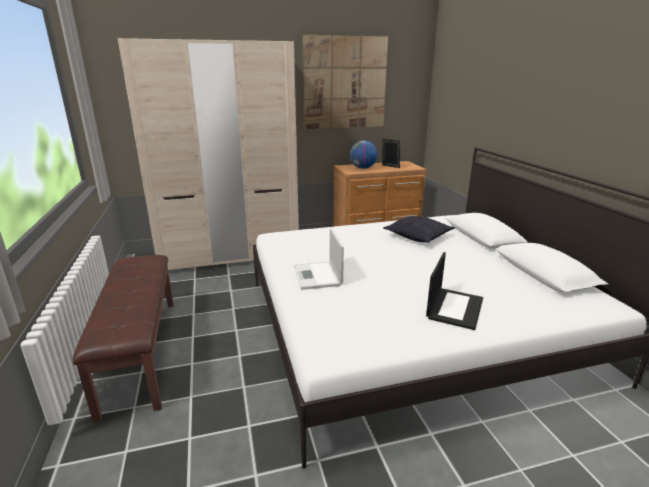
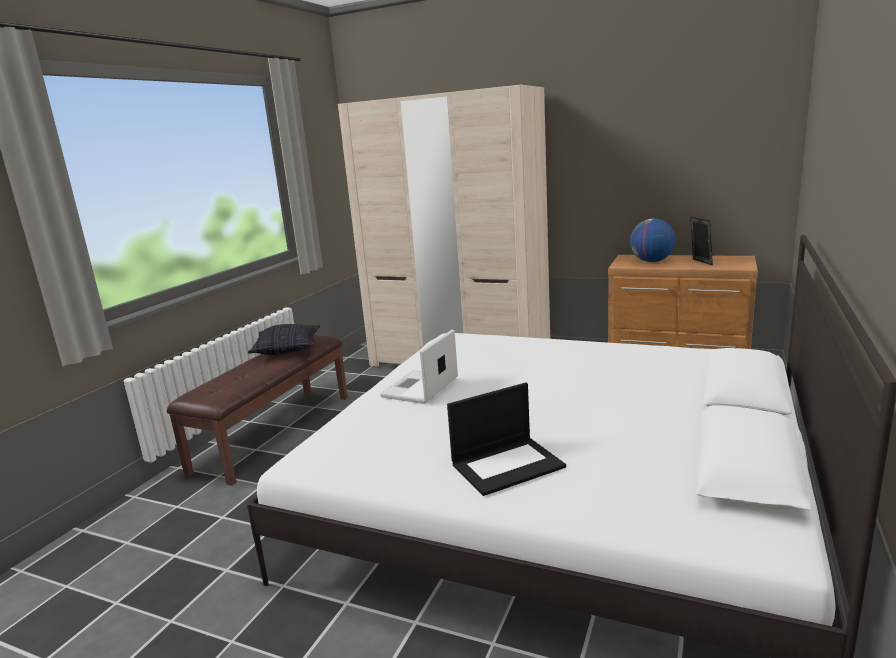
camera: 40 degrees right, 5 degrees down
(345, 83) = (639, 132): picture -> none
(418, 237) = (629, 371): pillow -> pillow (287, 349)

